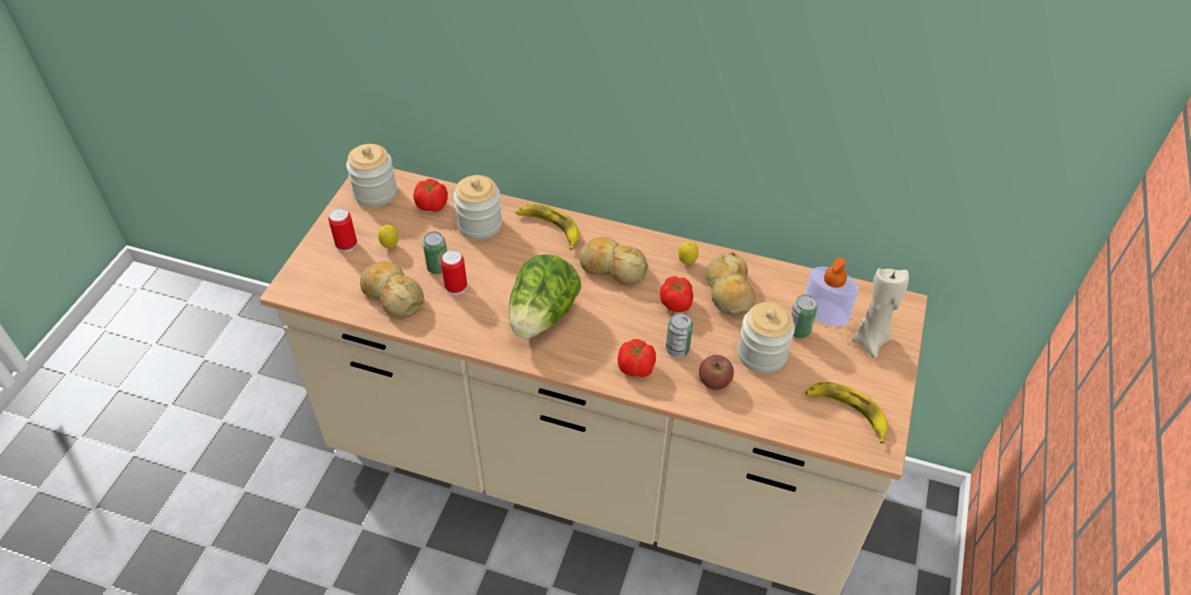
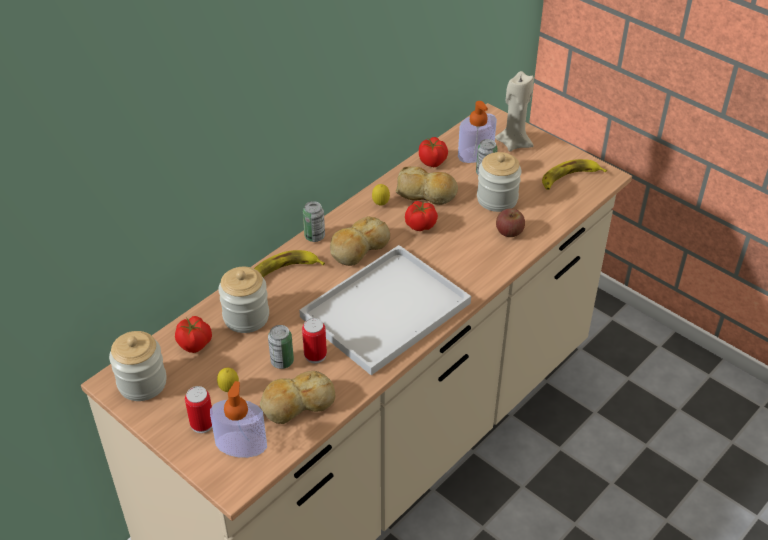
camera: 65 degrees left, 5 degrees down
(333, 276) = (241, 444): none -> soap dispenser
(542, 316) = (386, 308): lettuce -> white tray
(636, 368) = (474, 269): tomato -> tomato (432, 162)
(677, 349) = (467, 241): can -> can (314, 236)

